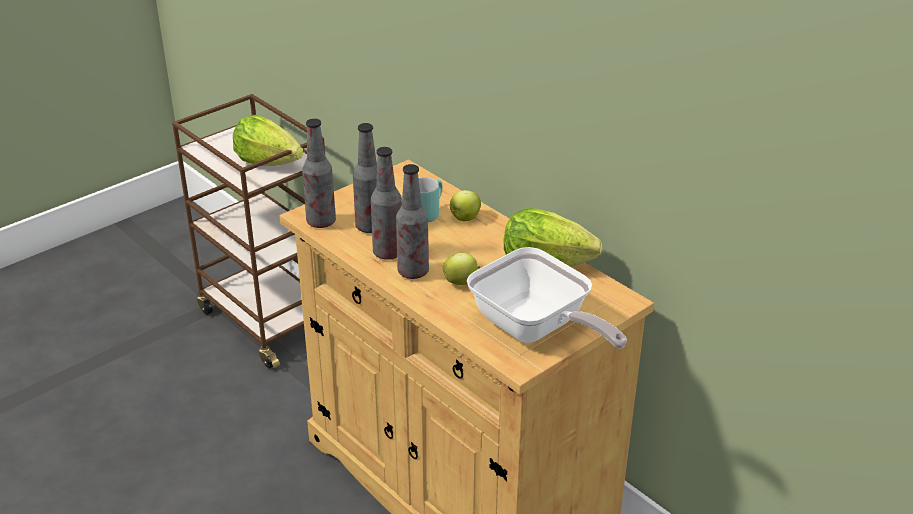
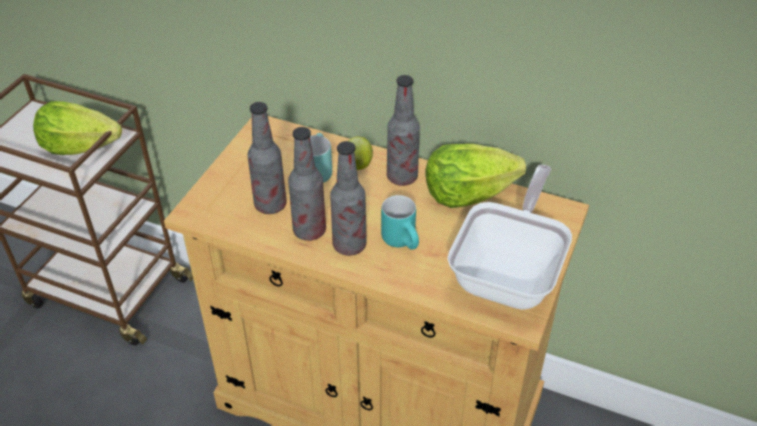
camera: 25 degrees left, 10 degrees up
(321, 222) = (215, 215): bottle -> bottle (402, 177)
(461, 282) = (404, 241): apple -> turquoise mug
(536, 330) = (510, 273): frying pan -> frying pan turned 90 degrees counterclockwise

